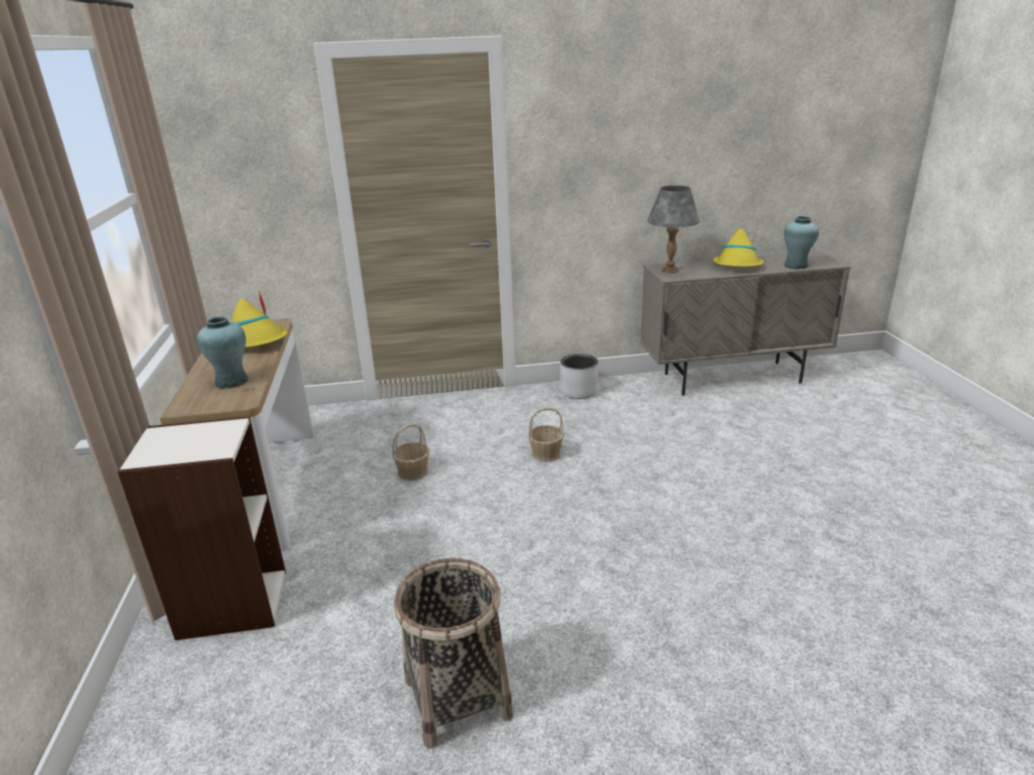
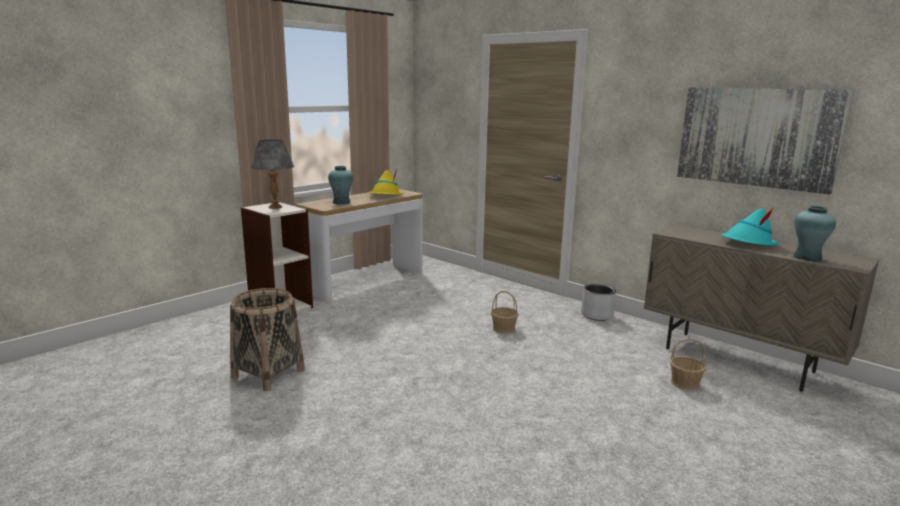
camera: 50 degrees right, 10 degrees down
(413, 472) = (428, 303): basket -> basket (685, 383)
(670, 270) = (681, 231): grey table lamp -> grey table lamp (275, 207)
(714, 156) = (757, 137): none -> picture
(737, 266) = (748, 244): yellow hat -> turquoise hat

